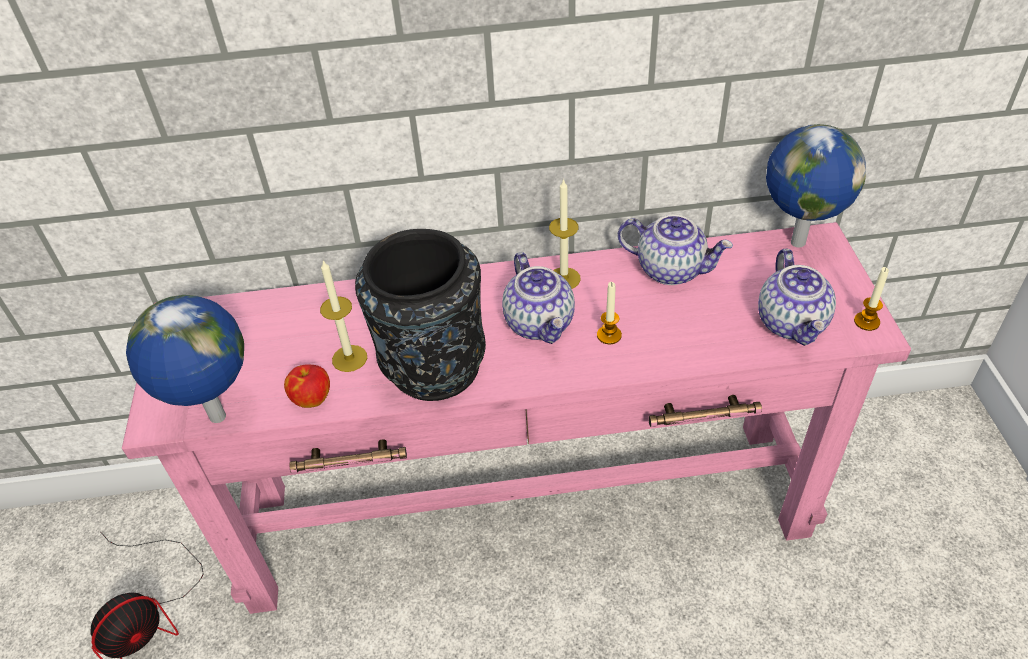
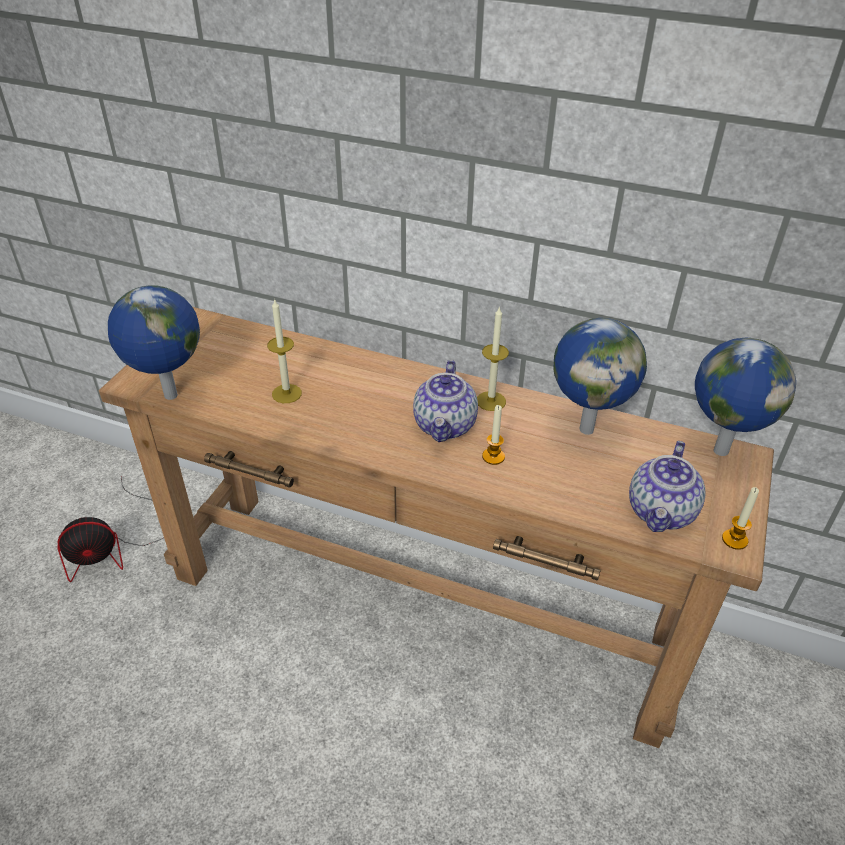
camera: 25 degrees right, 5 degrees down
(312, 398) = (240, 409): apple -> none
(432, 367) = (339, 424): black vase -> none
(526, 513) = (421, 606): pink console table -> brown console table
(671, 269) = (587, 428): teapot -> globe

